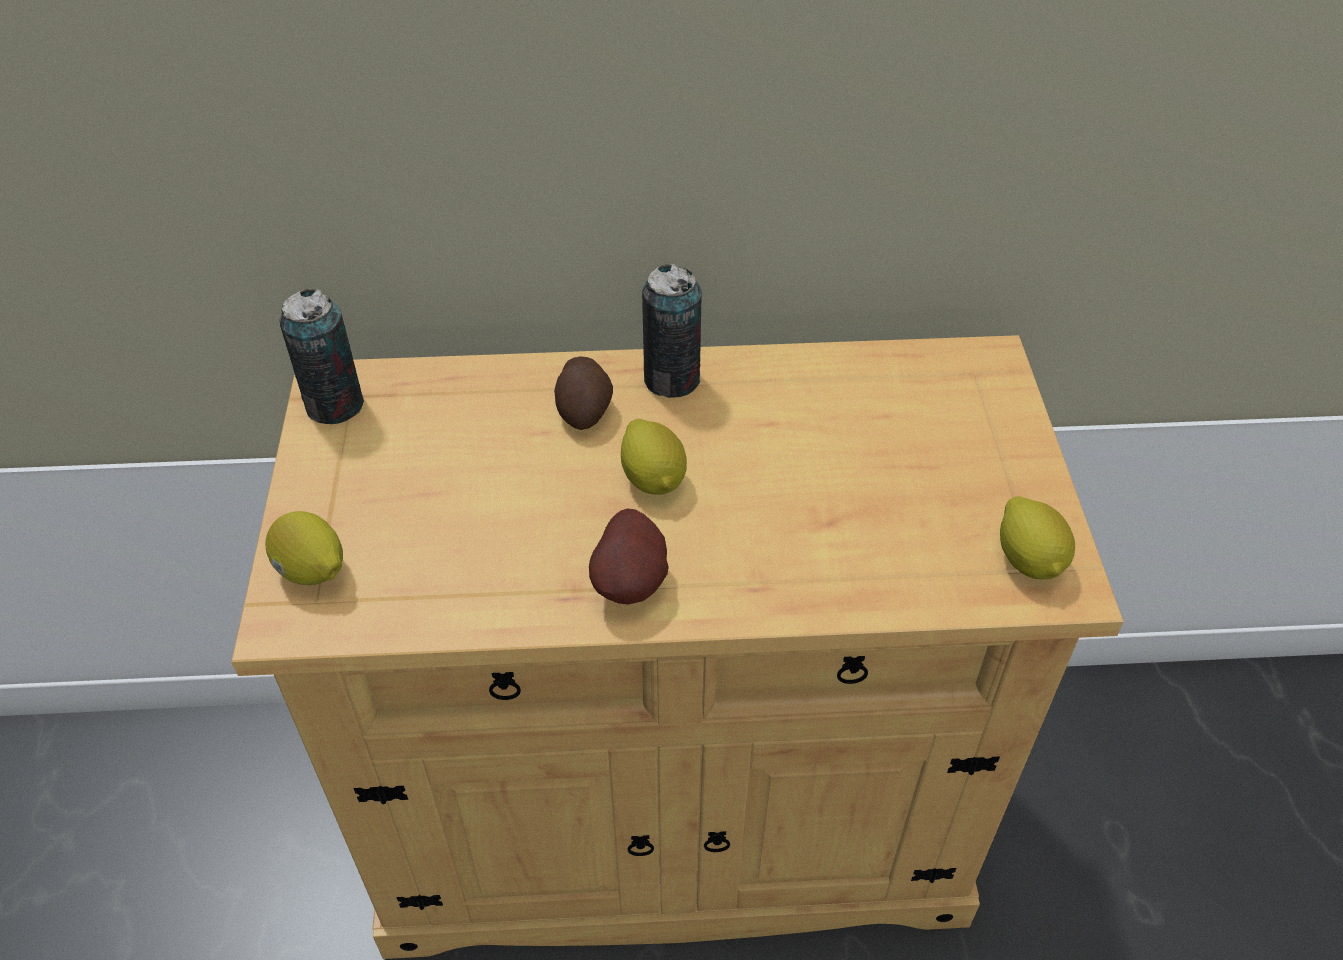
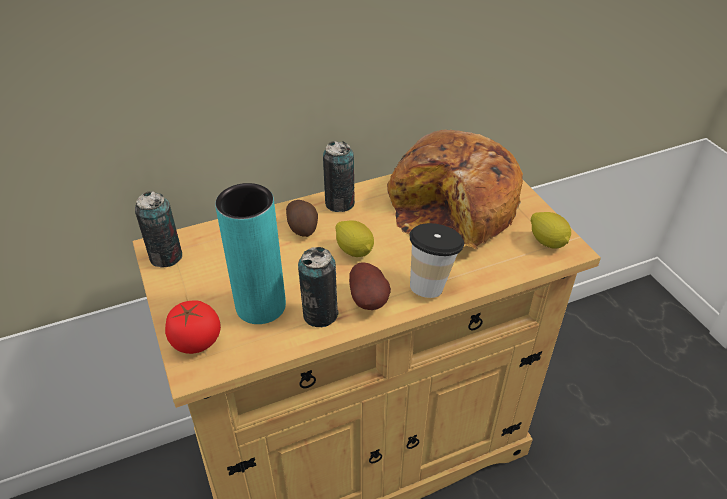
camera: 20 degrees left, 5 degrees down
(312, 571) = (196, 341): lemon -> tomato
(444, 538) = (261, 306): none -> turquoise vase
(535, 582) = (320, 314): none -> can
(760, 581) = (431, 283): none -> cup
(878, 446) = (454, 210): none -> bread

